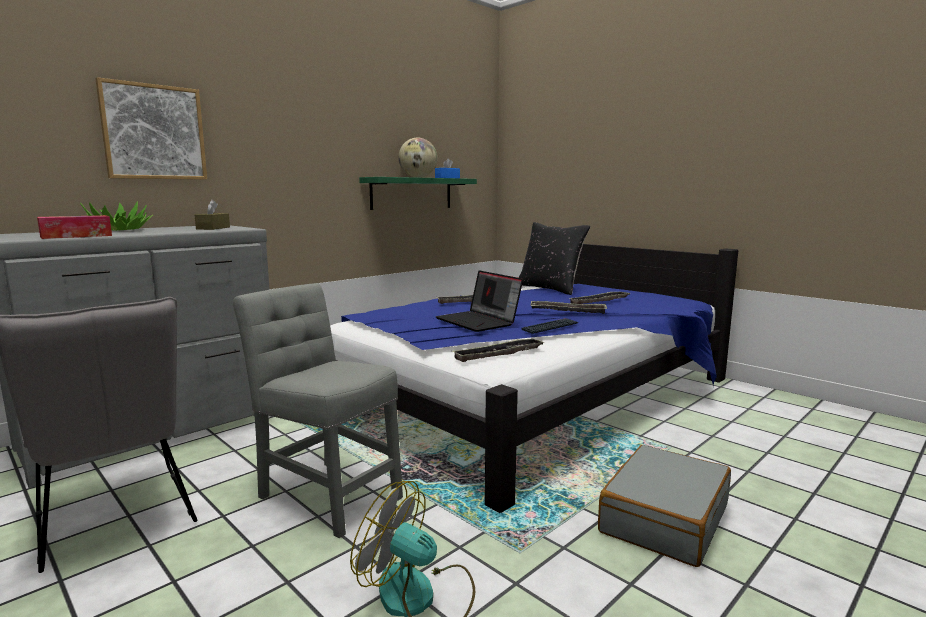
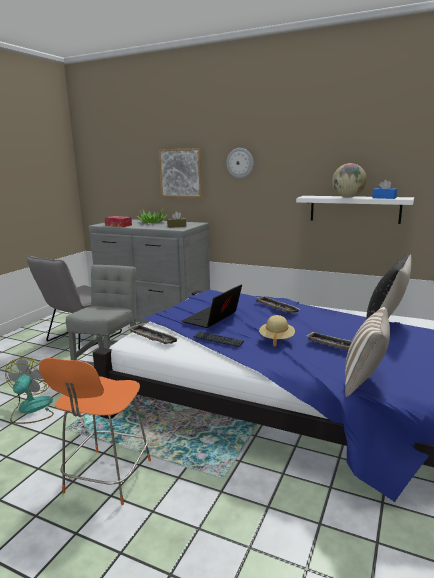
camera: 70 degrees right, 5 degrees up
(271, 125) = (240, 163): none -> wall clock
(412, 193) = (354, 209): green shelf -> white shelf
(568, 311) = (276, 339): tray -> beige hat
(663, 518) = (106, 478): grey suitcase -> orange chair
(669, 307) = (364, 381): none -> pillow

